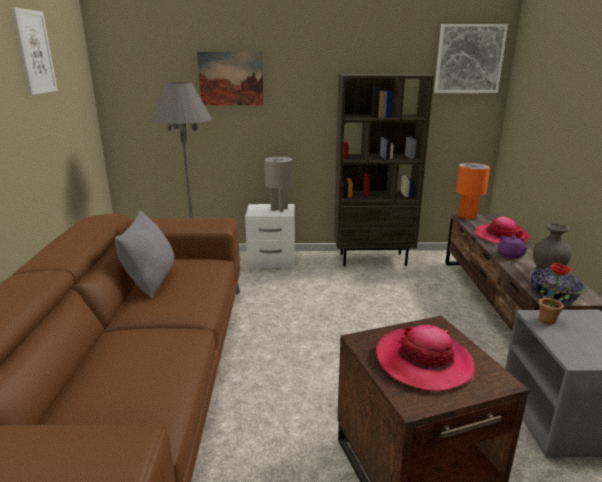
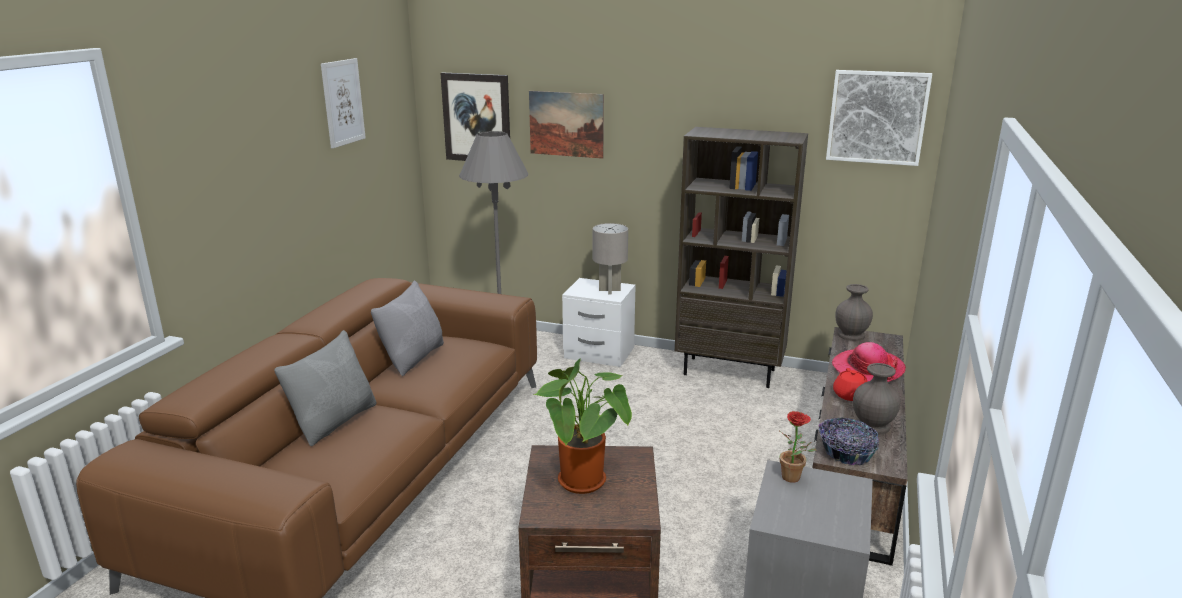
camera: 20 degrees right, 0 degrees up
(106, 353) = (335, 421): none -> grey pillow
(150, 78) = (477, 118): none -> picture
(423, 362) = (585, 484): hat -> potted plant
(467, 217) = (851, 335): orange table lamp -> grey vase
(510, 255) = (850, 396): purple teapot -> red teapot

